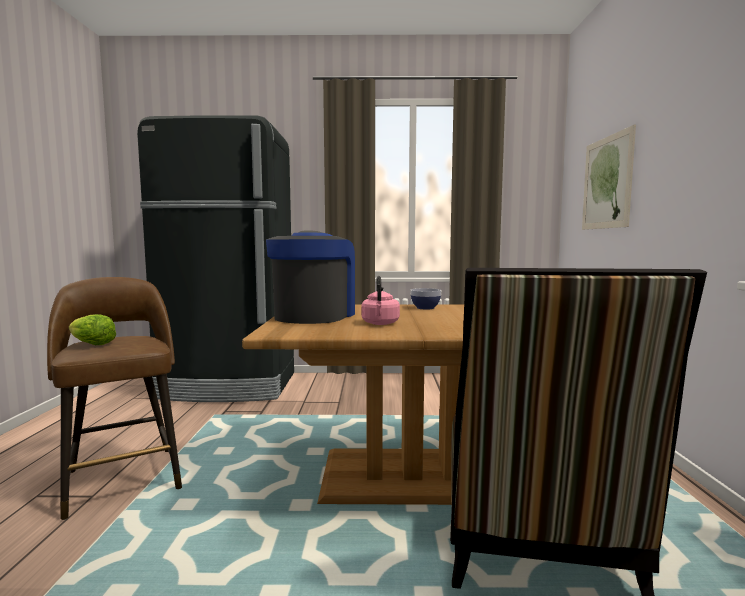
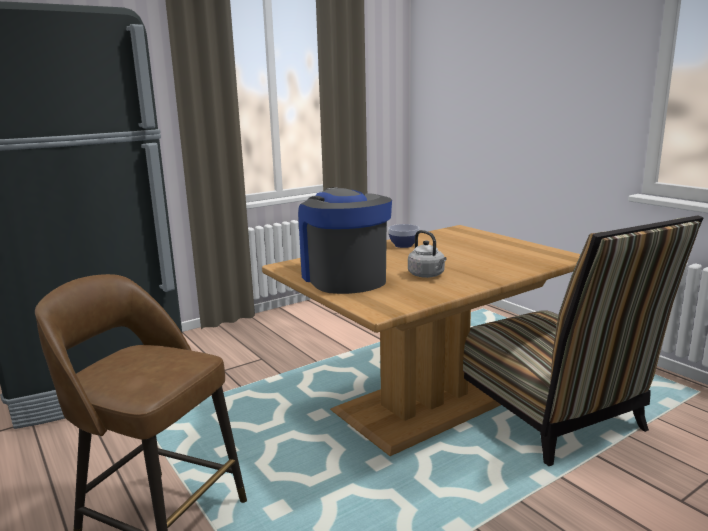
camera: 35 degrees left, 10 degrees up
(91, 344) = (120, 375): lettuce -> none
(380, 323) = (427, 275): pink kettle -> grey kettle
(606, 183) = (478, 93): picture -> none

